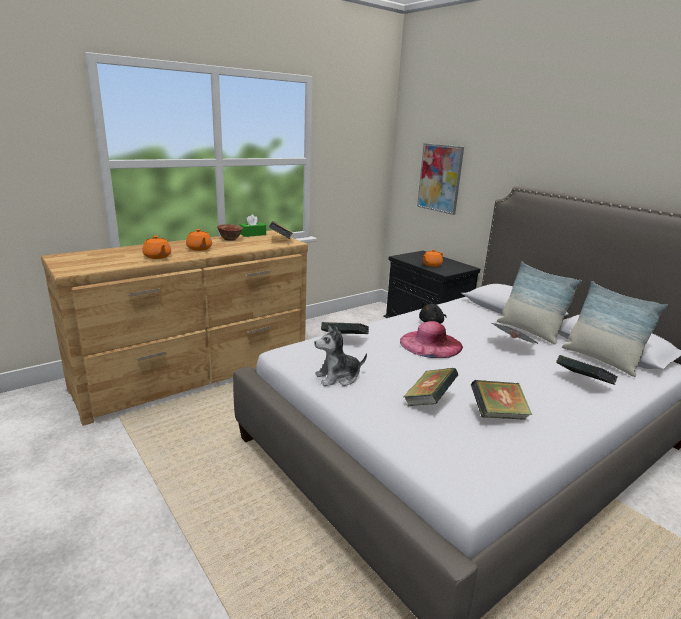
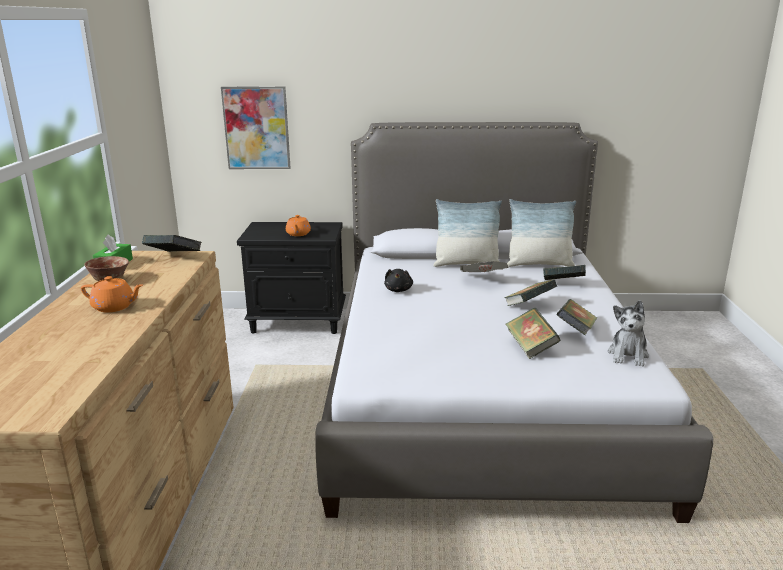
camera: 50 degrees left, 0 degrees up
(157, 257) = (98, 339): orange teapot -> none
(338, 377) = (448, 370): plush toy -> plush toy (628, 355)
(344, 340) = (377, 340): book -> book (529, 306)
(430, 343) = (439, 306): pink hat -> none

